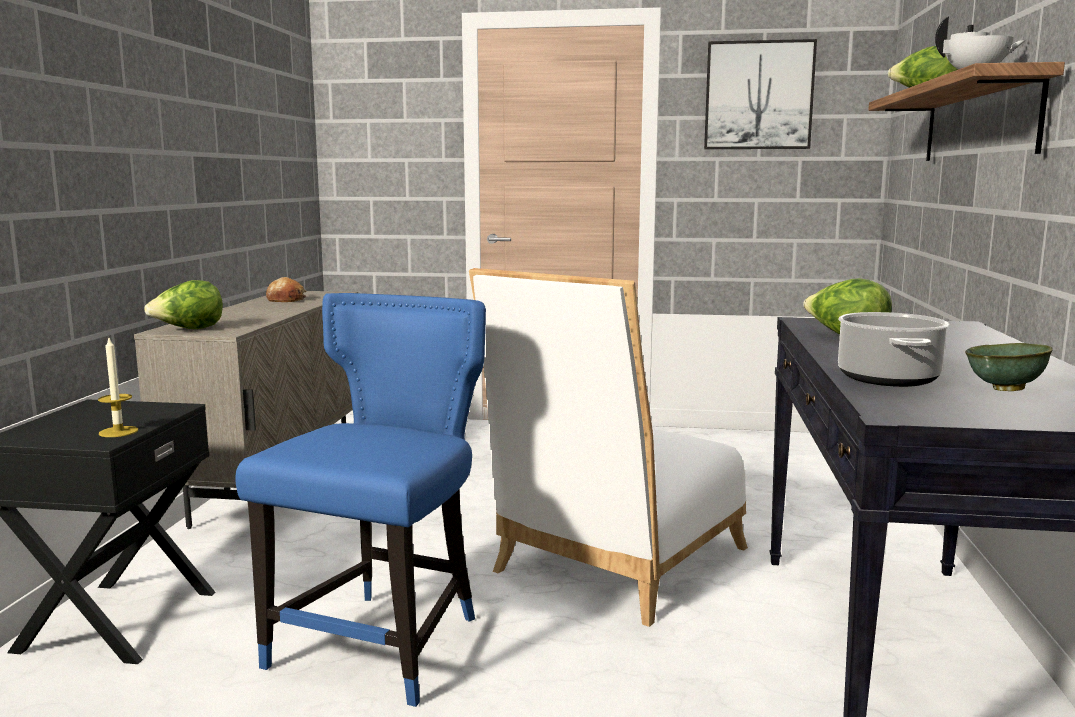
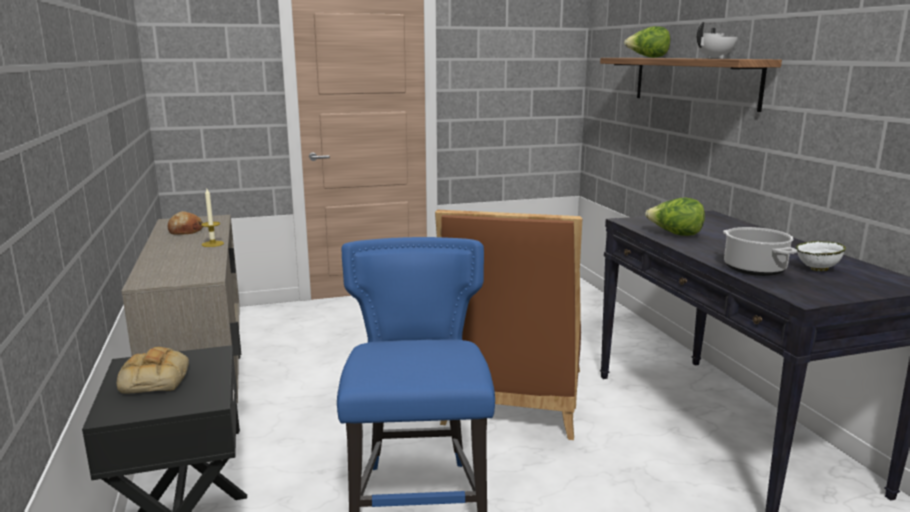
camera: 25 degrees left, 5 degrees up
(89, 418) = (154, 379): none -> bread
(118, 432) = (205, 387): candle -> candle (212, 244)
(189, 330) = (166, 278): lettuce -> none
(613, 565) = (513, 401): white chair -> brown chair
(758, 95) = (505, 44): picture -> none
(1005, 390) = (818, 270): green bowl -> white bowl

